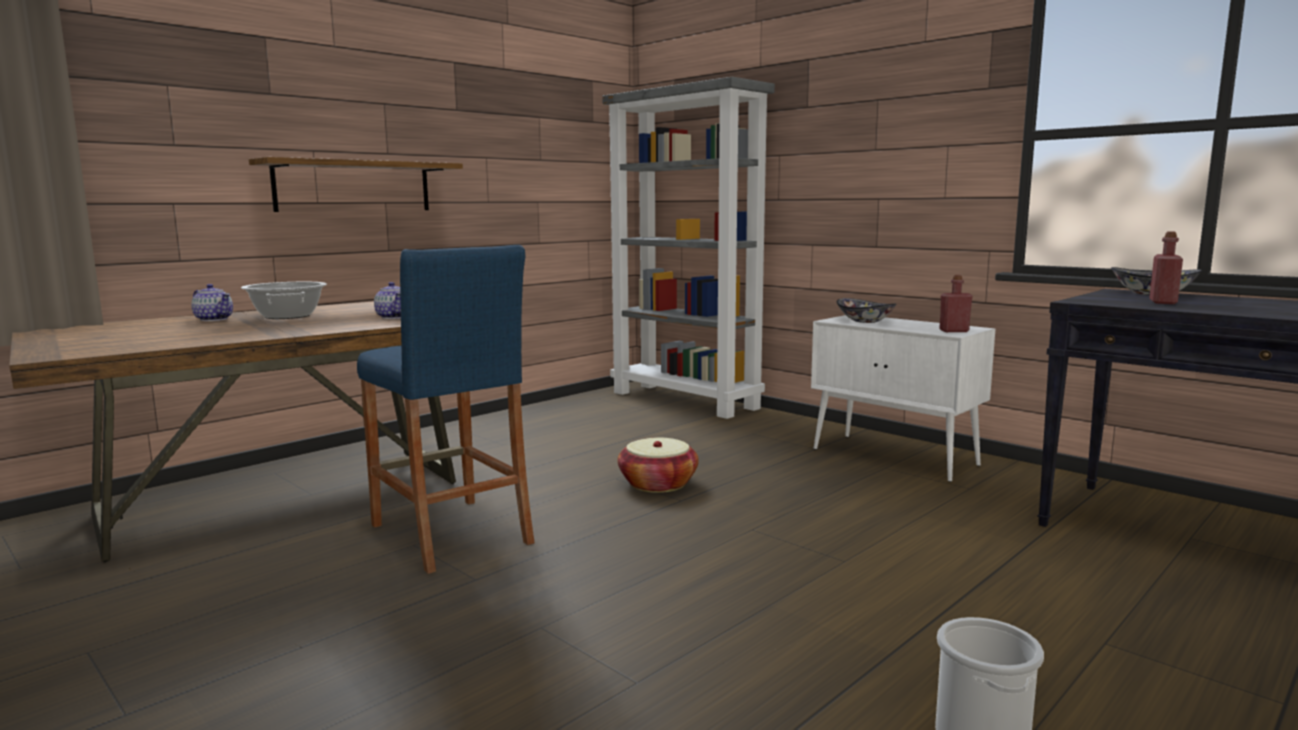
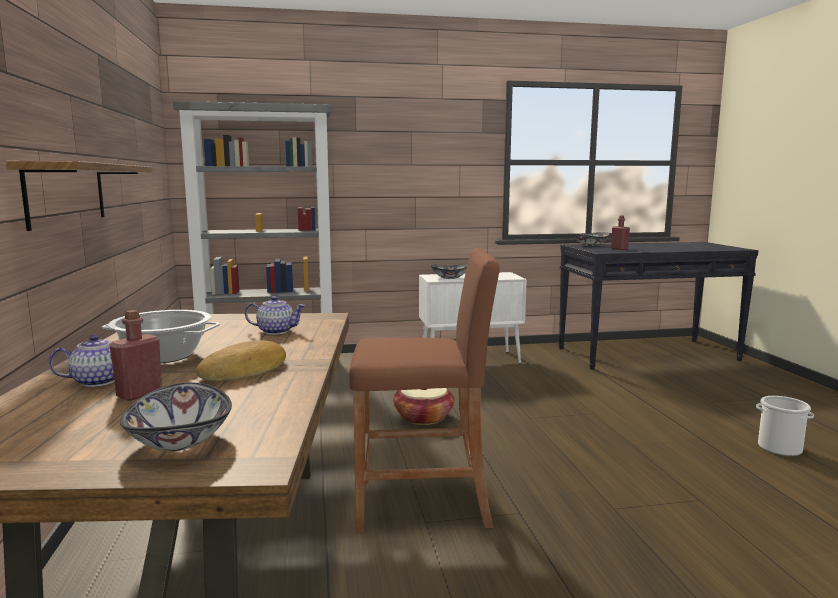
camera: 55 degrees left, 0 degrees up
(89, 343) = (178, 441): none -> bowl
(261, 329) = (245, 370): none -> bread
(450, 534) = (422, 503): blue stool -> brown stool
(954, 331) = (508, 276): red bottle -> red bottle (139, 394)

